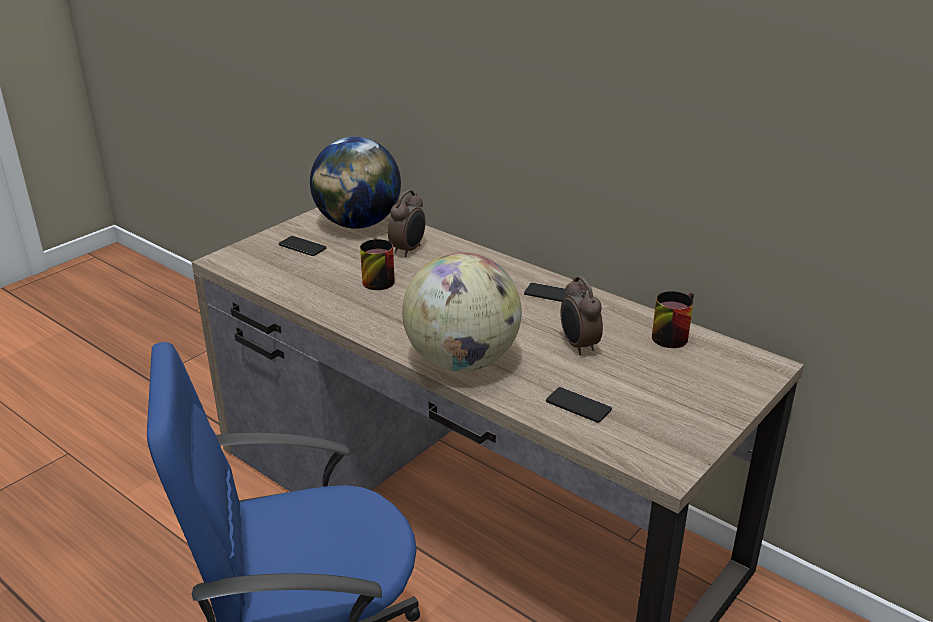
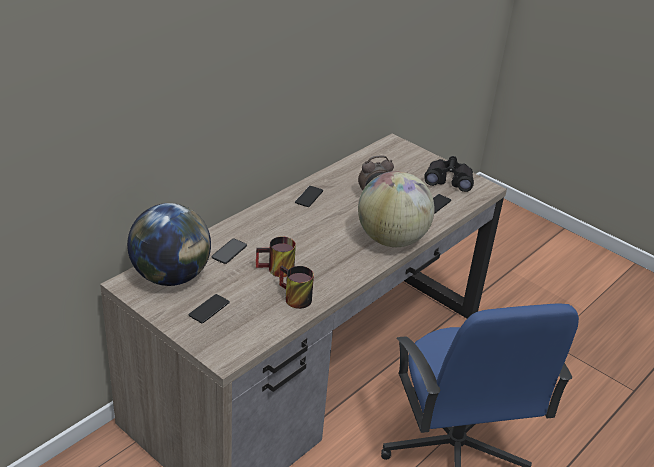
camera: 90 degrees left, 5 degrees up
(408, 250) = (229, 252): alarm clock -> phone
(669, 423) = (449, 180): none -> black binoculars
(670, 334) = (361, 164): mug -> mug (293, 298)

